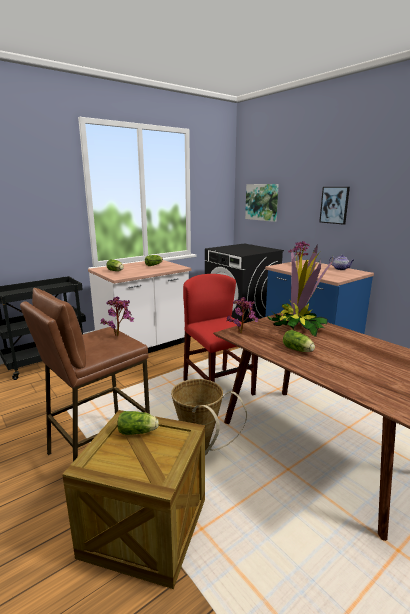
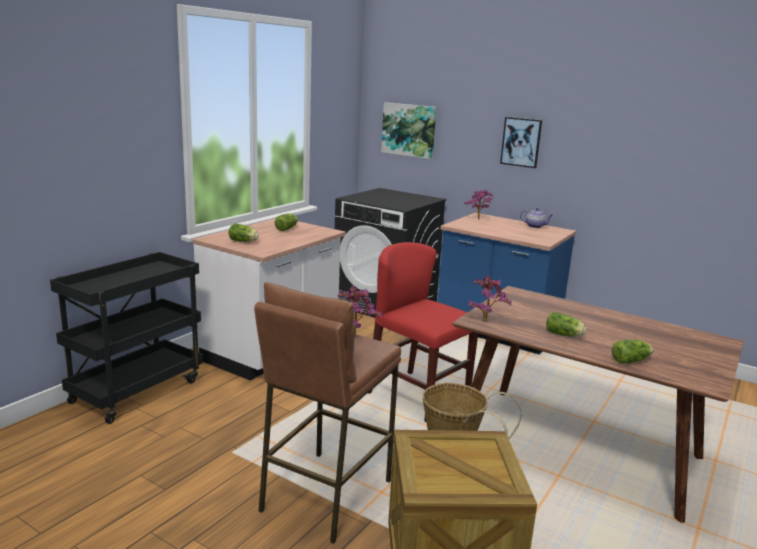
camera: 20 degrees left, 0 degrees up
(138, 432) = (441, 449): lettuce -> lettuce (632, 361)
(297, 326) = (536, 306): potted plant -> none

